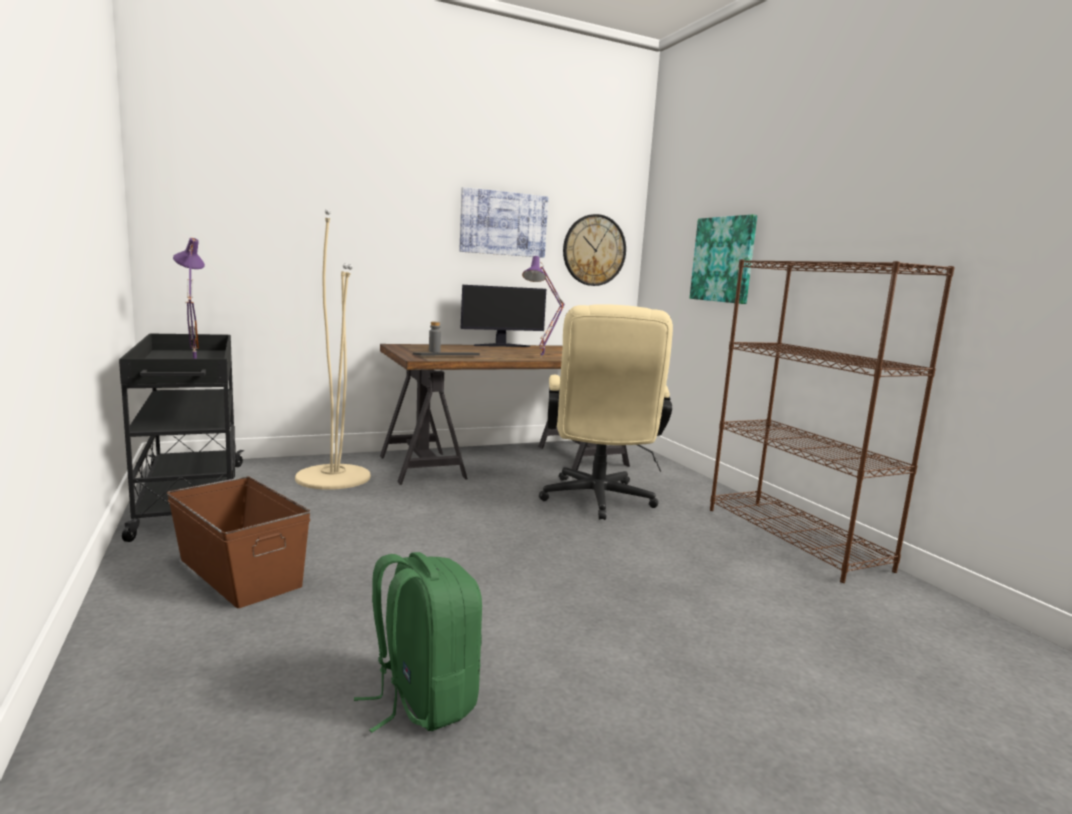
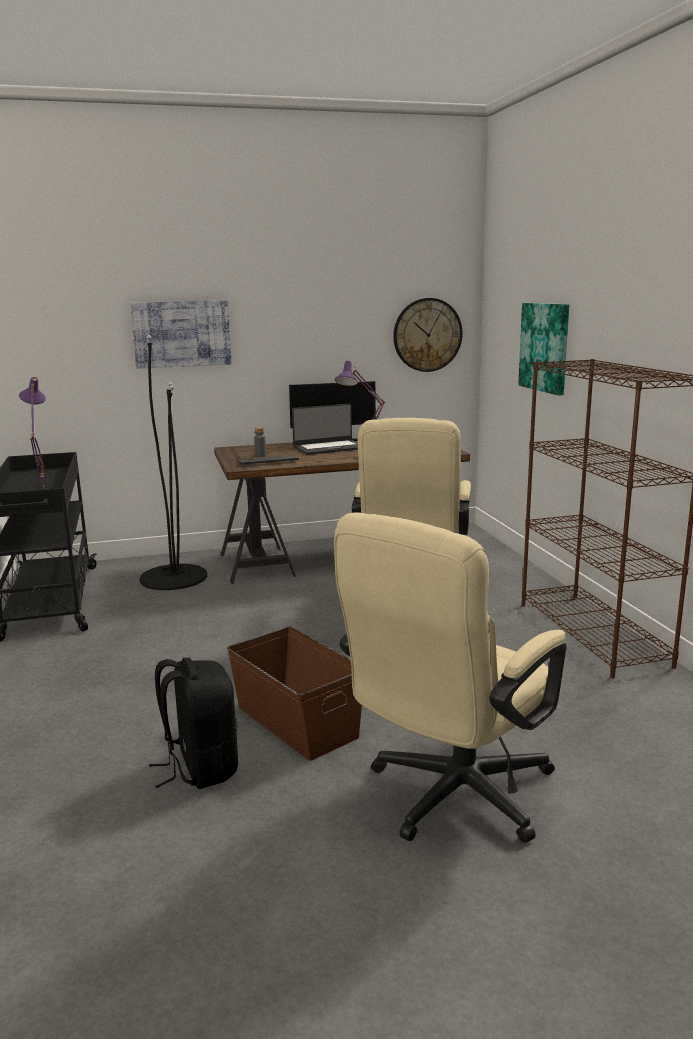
camera: 10 degrees right, 5 degrees up
(240, 572) = (82, 667): brown storage box -> brown storage box (297, 721)
(333, 477) = (173, 577): beige floor lamp -> black floor lamp
(422, 700) = (200, 767): green backpack -> black backpack
(501, 350) = (329, 448): none -> laptop
(503, 223) = (328, 319): picture -> picture (181, 334)
(754, 732) = (450, 798): none -> beige office chair

